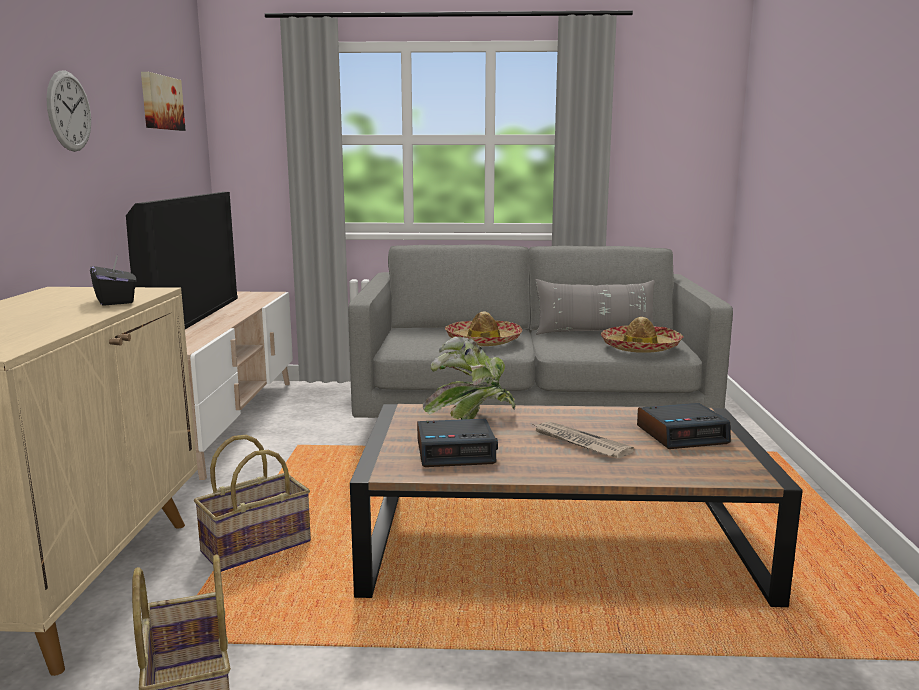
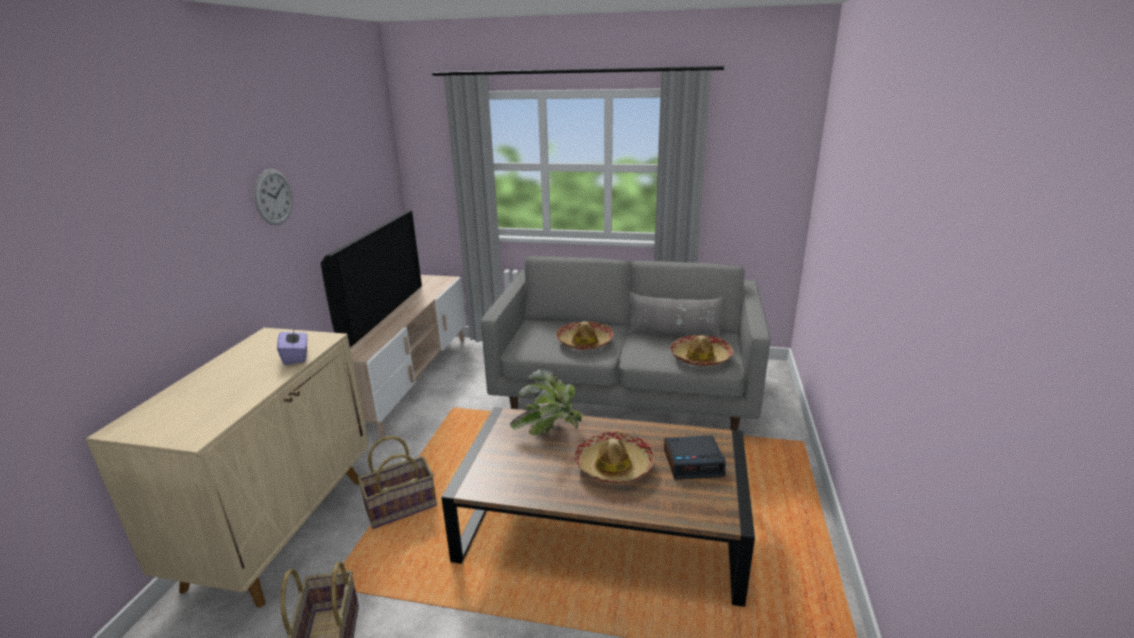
camera: 10 degrees right, 10 degrees up
(116, 301) = (296, 356): black tissue box -> purple tissue box
(160, 102) = (353, 156): picture -> none
(456, 452) = (523, 469): alarm clock -> none
(579, 442) = (614, 466): newspaper -> hat

